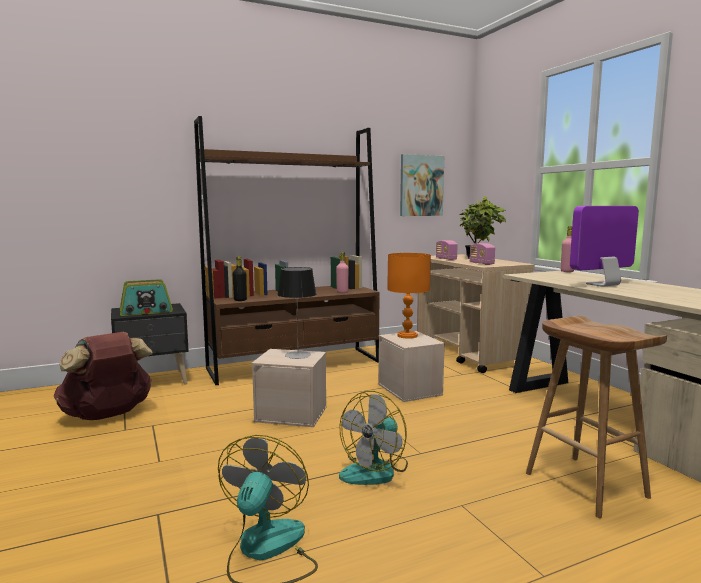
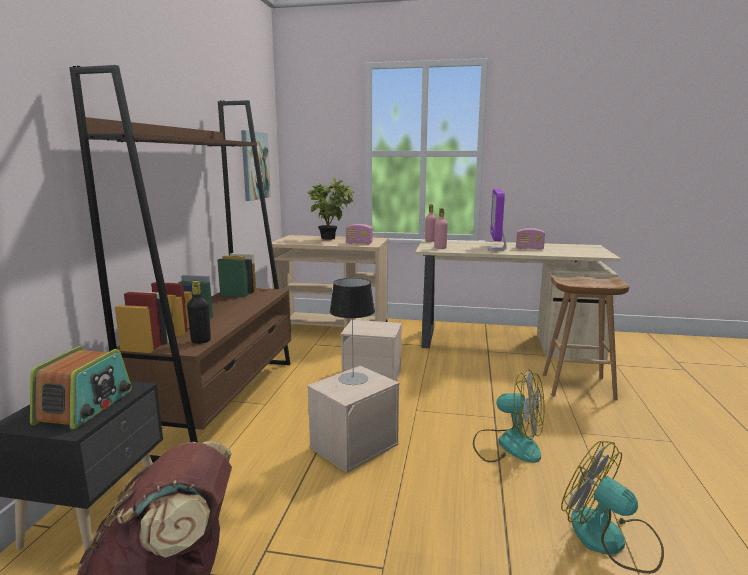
camera: 55 degrees left, 5 degrees up
(342, 292) = (262, 299): pink bottle -> pink bottle (440, 248)
(375, 470) = (508, 445): fan -> fan turned 45 degrees counterclockwise
(407, 335) = (362, 326): orange table lamp -> none
(446, 259) = (310, 243): radio -> radio (529, 248)

